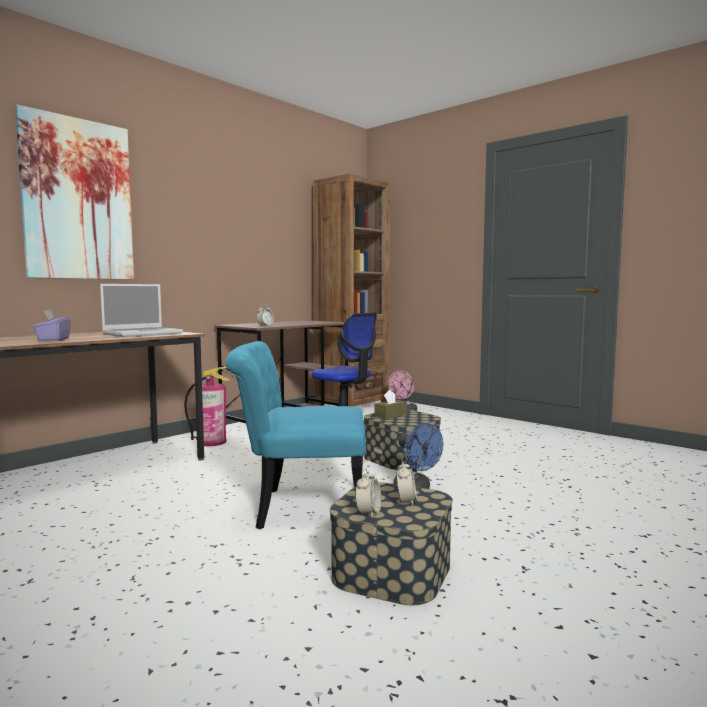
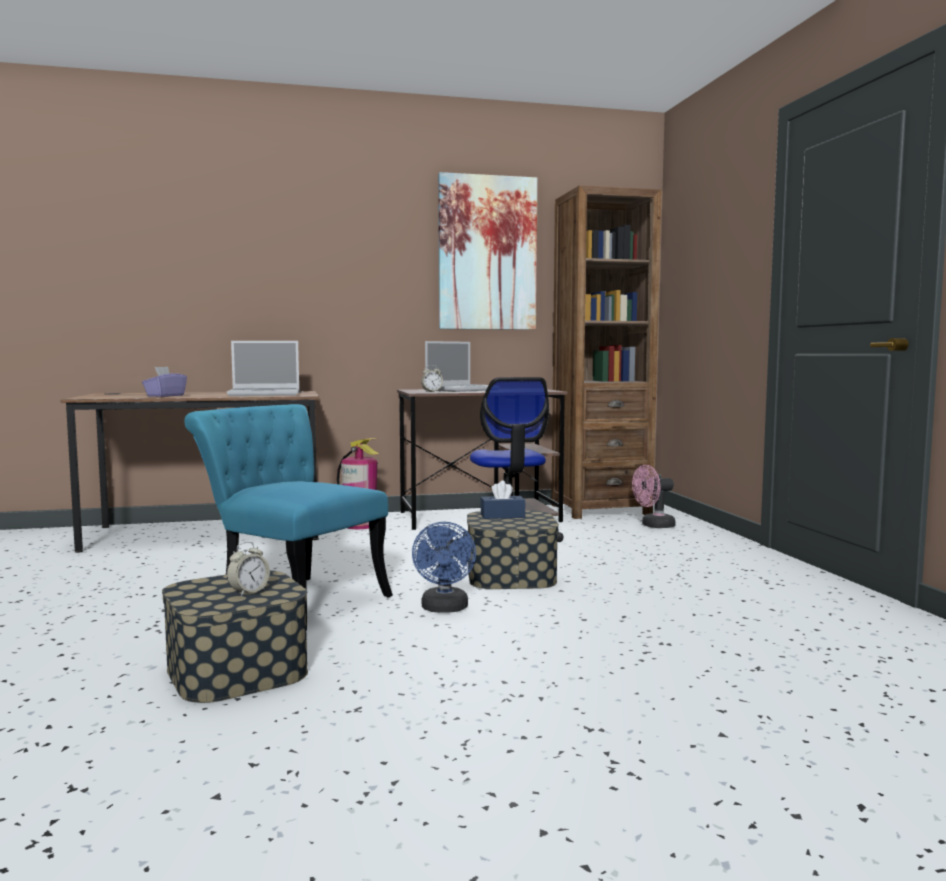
camera: 35 degrees right, 0 degrees up
(78, 200) = (238, 254): picture -> picture (487, 253)
(272, 324) = (462, 390): none -> laptop
(368, 513) = (191, 592): alarm clock -> none
(390, 415) = (502, 516): brown tissue box -> blue tissue box

